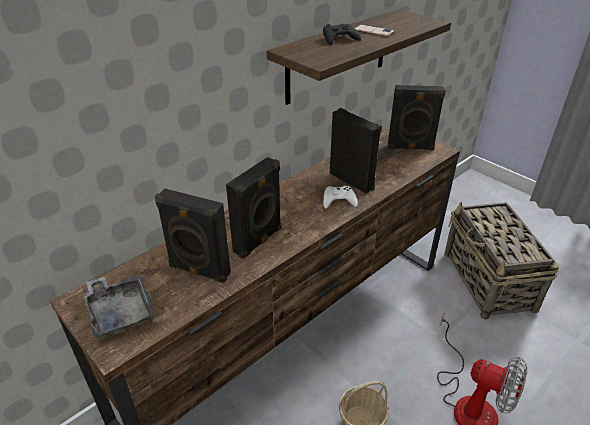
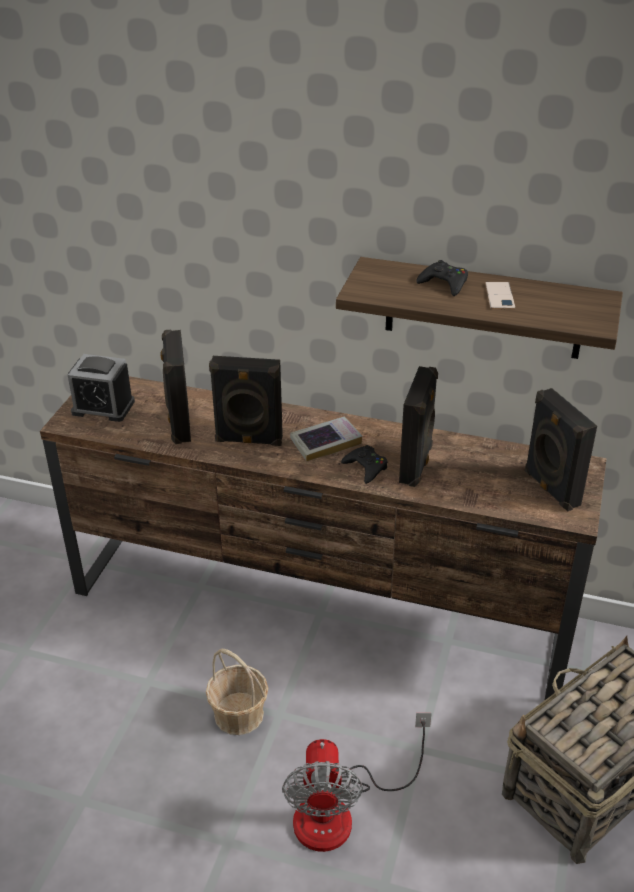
camera: 60 degrees right, 0 degrees up
(120, 312) = (103, 407): grey tray -> alarm clock
(296, 206) = (326, 442): none -> book
(339, 200) = (366, 467): white game controller -> black game controller

